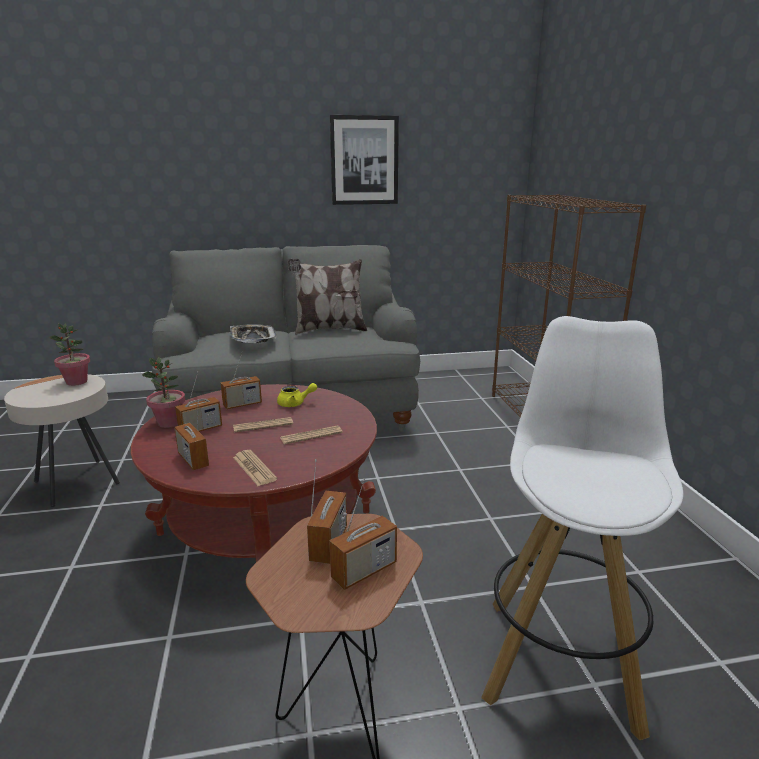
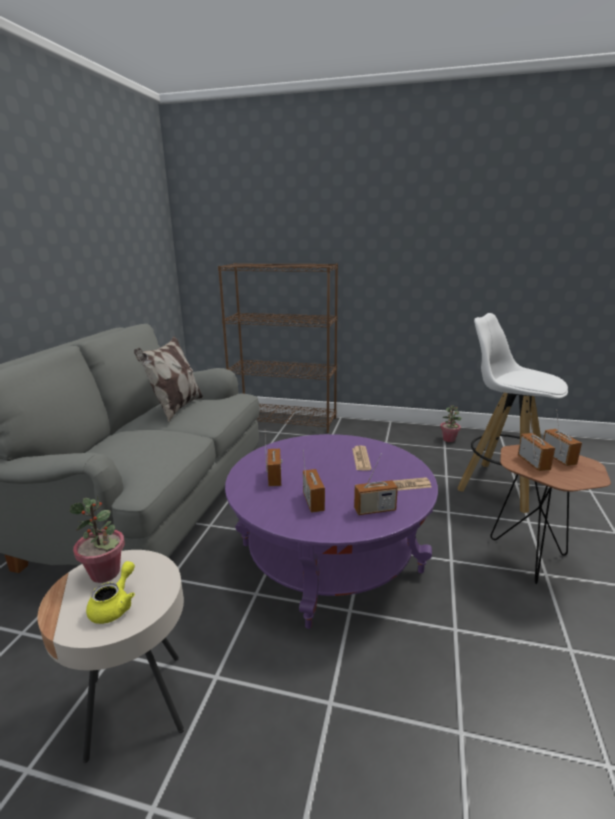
camera: 65 degrees left, 0 degrees up
(169, 423) = (285, 517): potted plant -> potted plant (449, 439)
(252, 338) = (158, 438): tray -> none
(263, 425) = (328, 474): newspaper -> none
(266, 522) = (329, 557): red coffee table -> purple coffee table
(295, 403) = (295, 456): yellow teapot -> yellow teapot (115, 606)
(329, 544) = (533, 463): radio -> radio turned 45 degrees clockwise
(364, 160) = (82, 243): picture -> none

